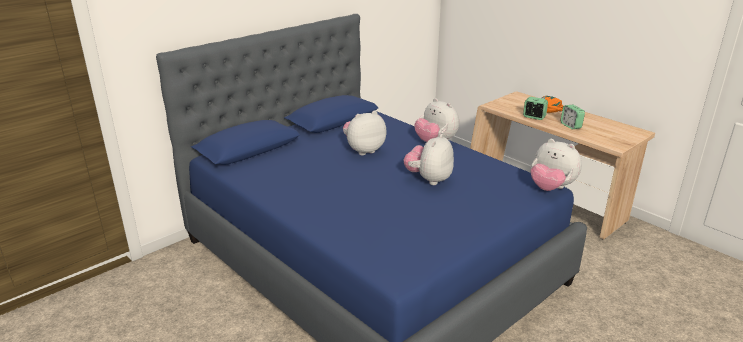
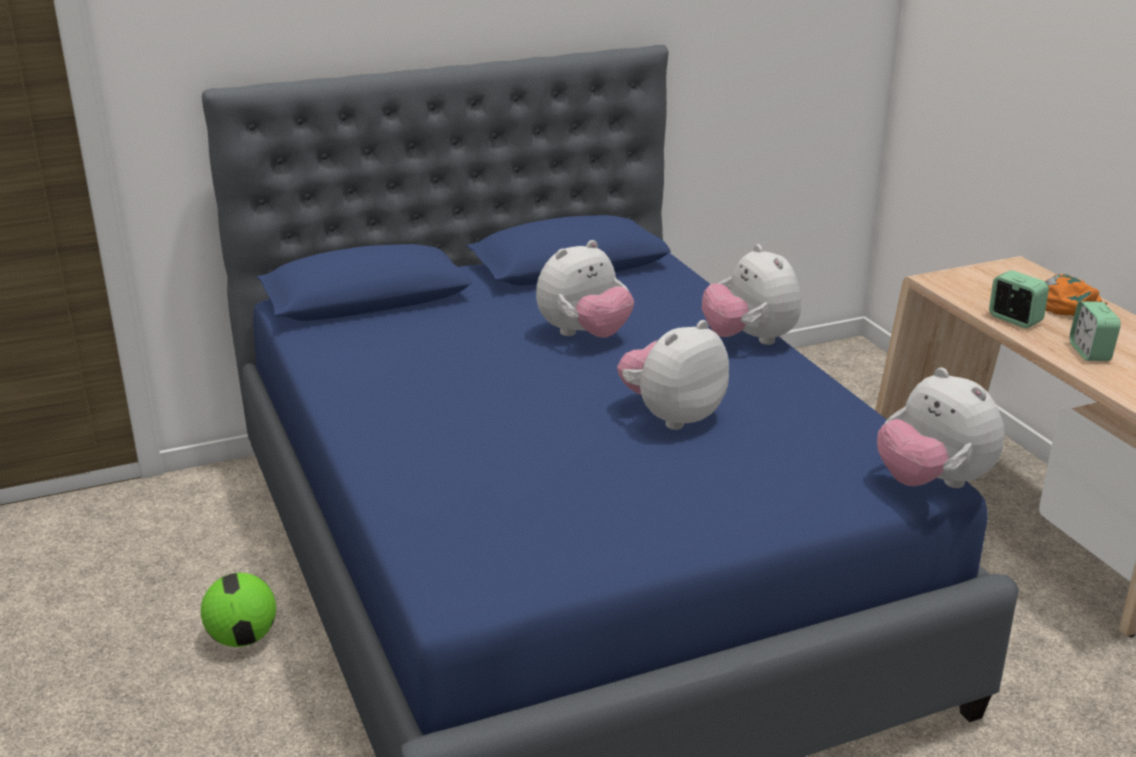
camera: 20 degrees right, 0 degrees up
(235, 327) = (243, 638): none -> football
(363, 150) = (584, 335): plush toy -> plush toy turned 150 degrees clockwise

